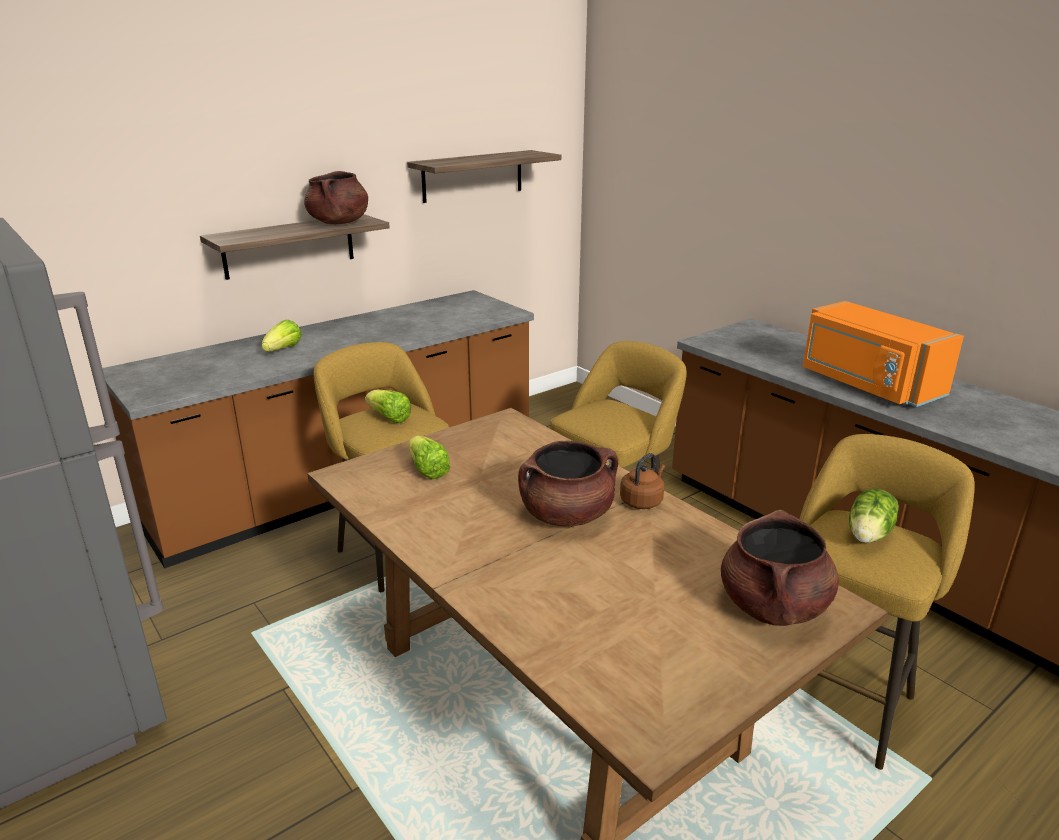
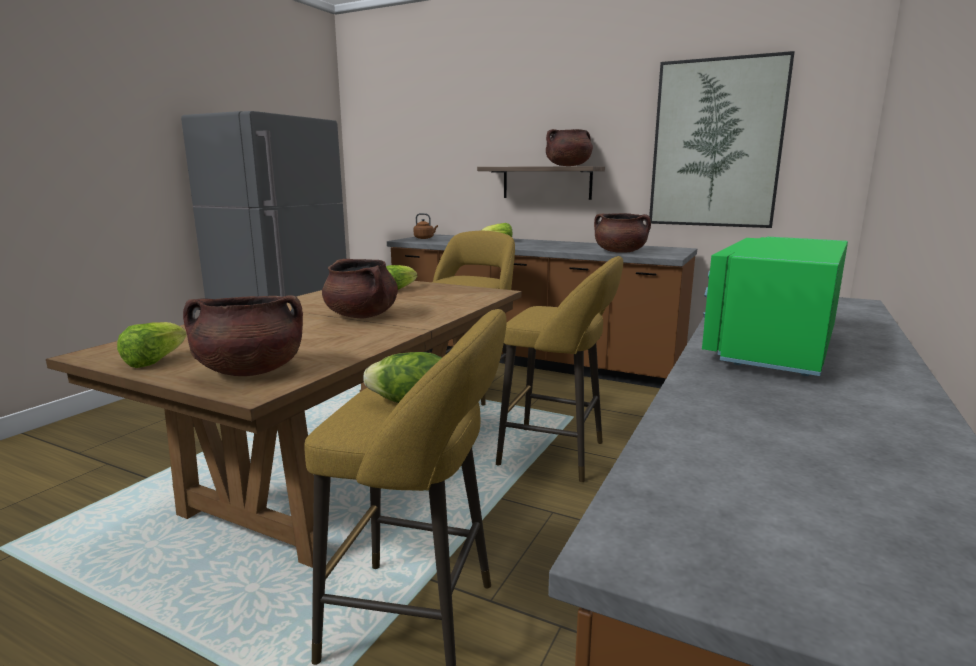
camera: 65 degrees right, 10 degrees down
(389, 418) = (467, 278): lettuce -> lettuce (155, 361)
(458, 320) = (620, 252): none -> brown cooking pot
(473, 176) = (716, 144): shelf -> picture
(642, 501) = (401, 328): brown kettle -> brown kettle (425, 238)
(867, 384) = (770, 346): orange microwave -> green microwave

